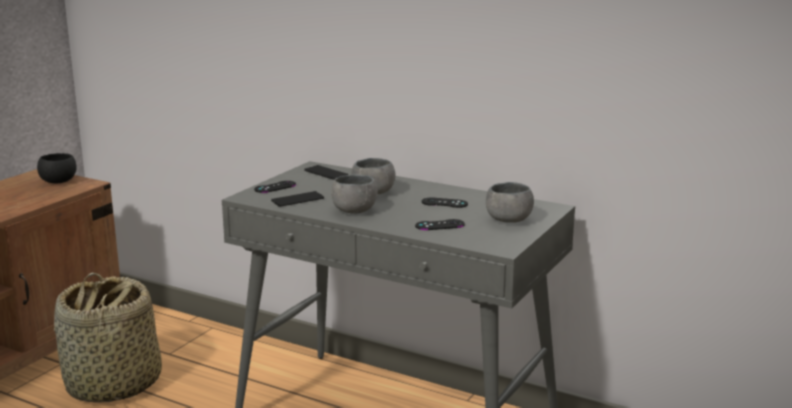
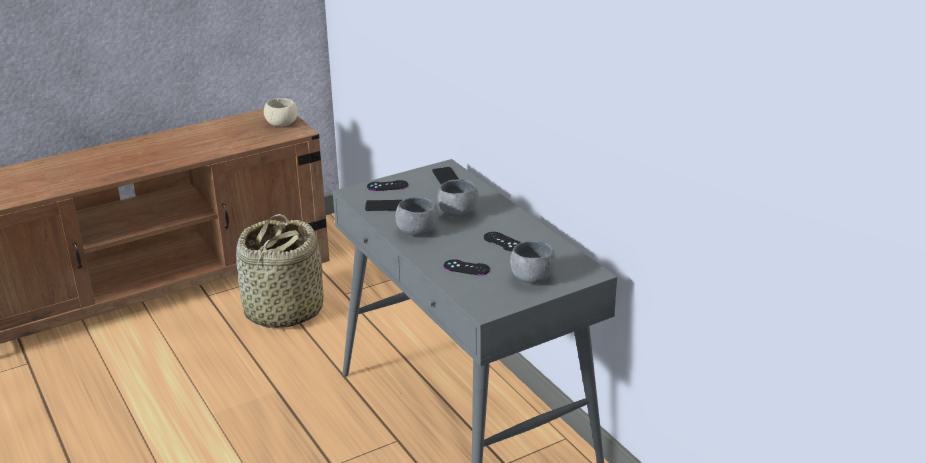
camera: 30 degrees right, 10 degrees up
(59, 181) = (282, 124): black bowl -> beige bowl

